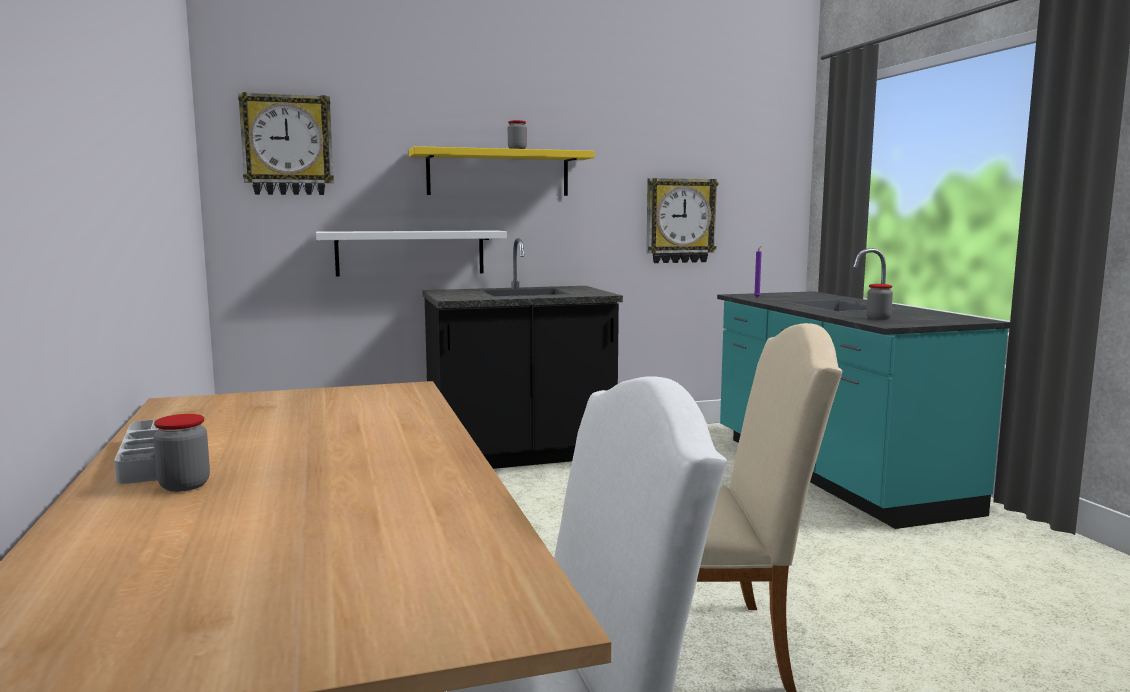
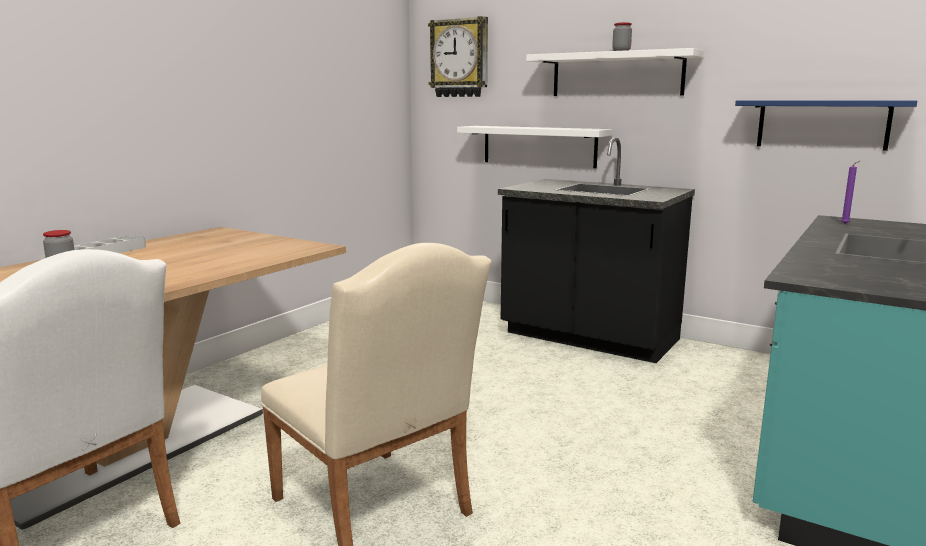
camera: 50 degrees right, 5 degrees up
(498, 173) = (616, 74): yellow shelf -> white shelf
(680, 221) = (822, 124): wall clock -> blue shelf
(878, 318) = (836, 269): jar -> none

